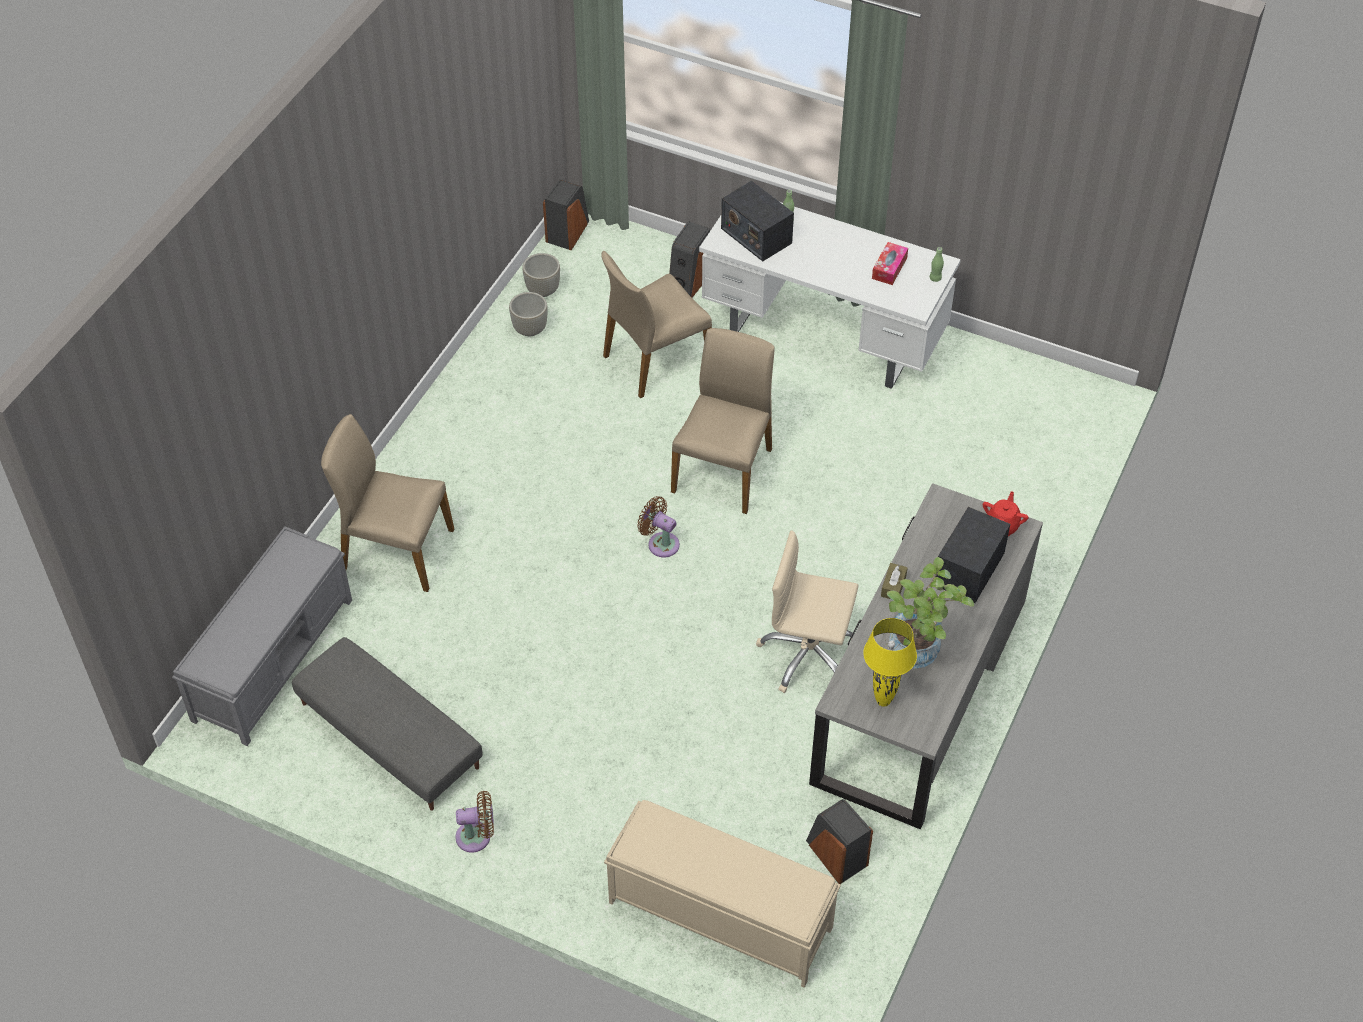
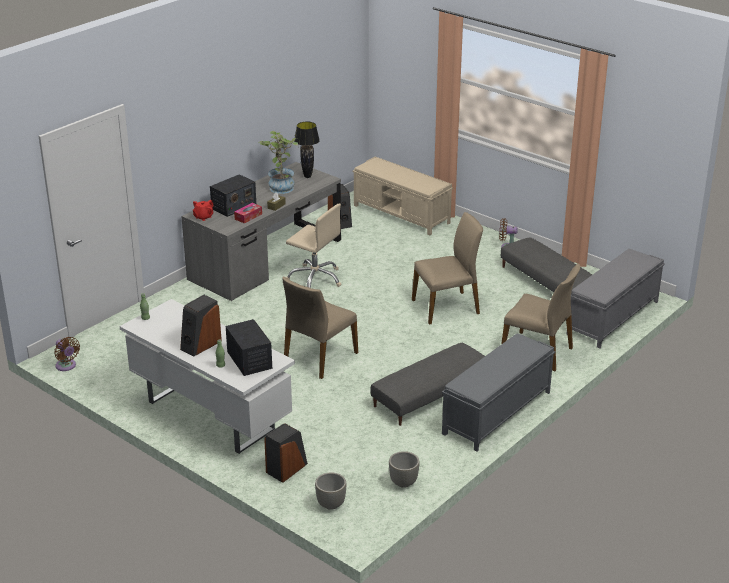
camera: 165 degrees left, 20 degrees down
(444, 417) = (496, 413): none -> grey bench
(530, 330) = (421, 457): grey planter -> grey planter (330, 504)
(541, 433) = (431, 394): none -> grey ottoman
(568, 232) = (368, 524): speaker -> speaker (200, 345)
(656, 360) = (335, 422): beige chair -> beige chair (446, 307)
(660, 543) = (374, 331): brown fan -> brown fan (66, 366)
(883, 701) = (307, 176): yellow table lamp -> black table lamp
(889, 268) = (171, 328): tissue box -> tissue box (248, 216)

